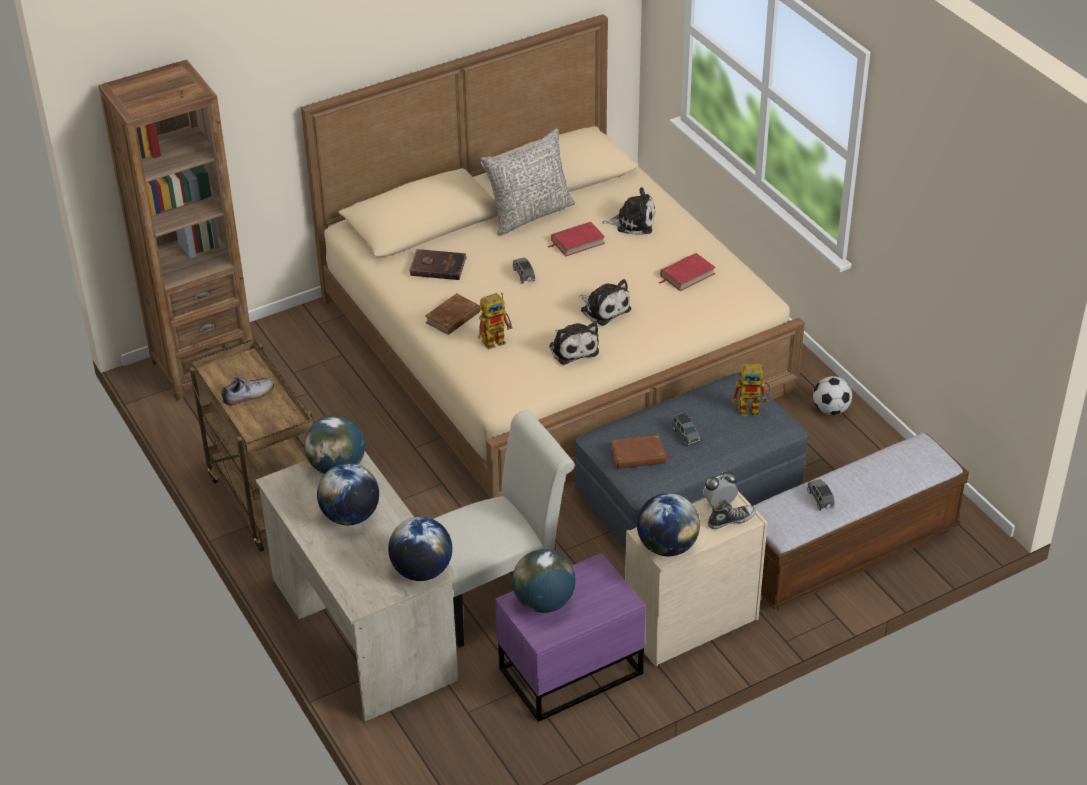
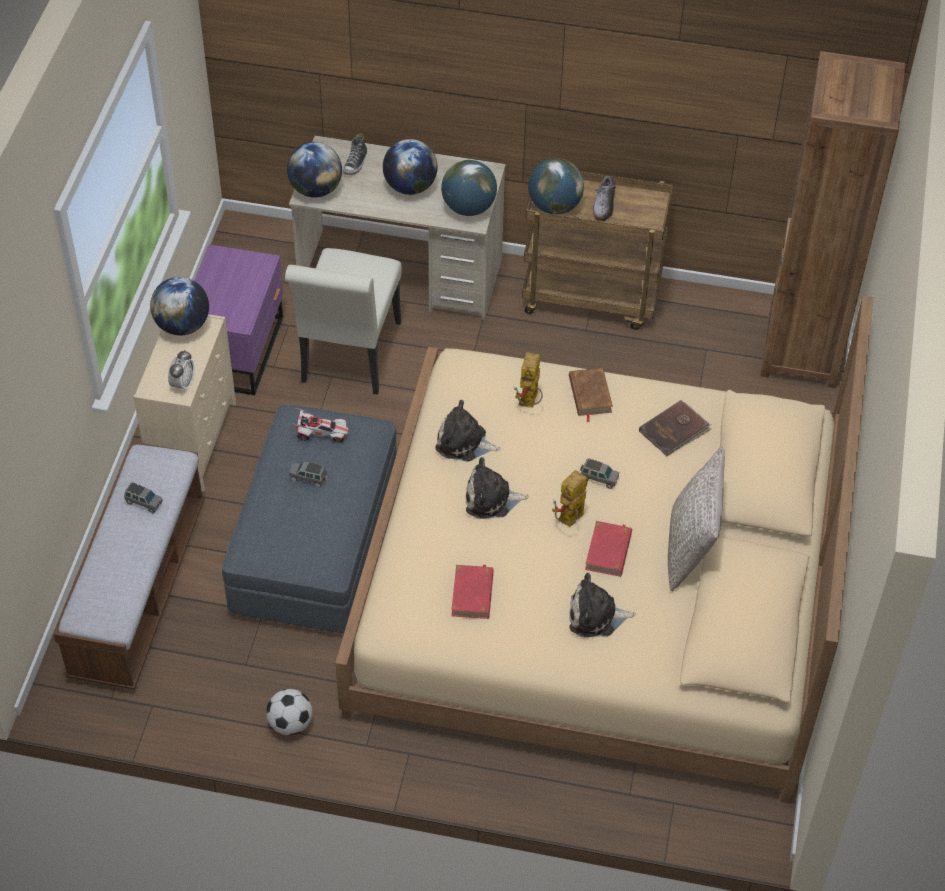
camera: 130 degrees right, 10 degrees up
(544, 602) = (244, 276): globe -> globe (554, 206)
(633, 222) = (596, 616): plush toy -> plush toy turned 45 degrees clockwise
(638, 455) = (322, 433): brown book -> toy car
(731, 520) = (160, 378): shoe -> shoe (355, 163)
(753, 409) = (284, 545): toy robot -> toy robot (569, 522)

